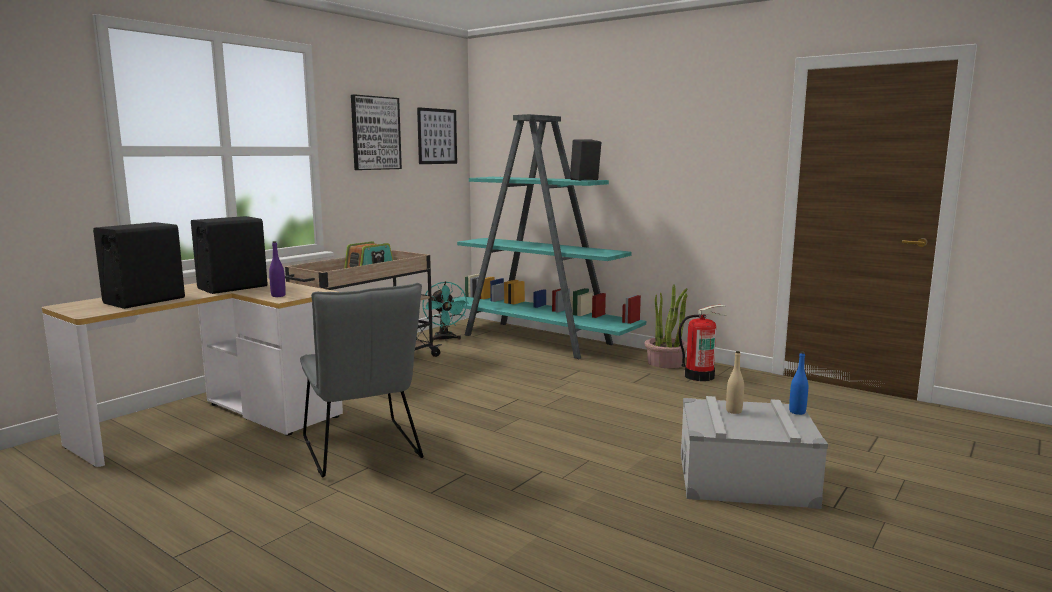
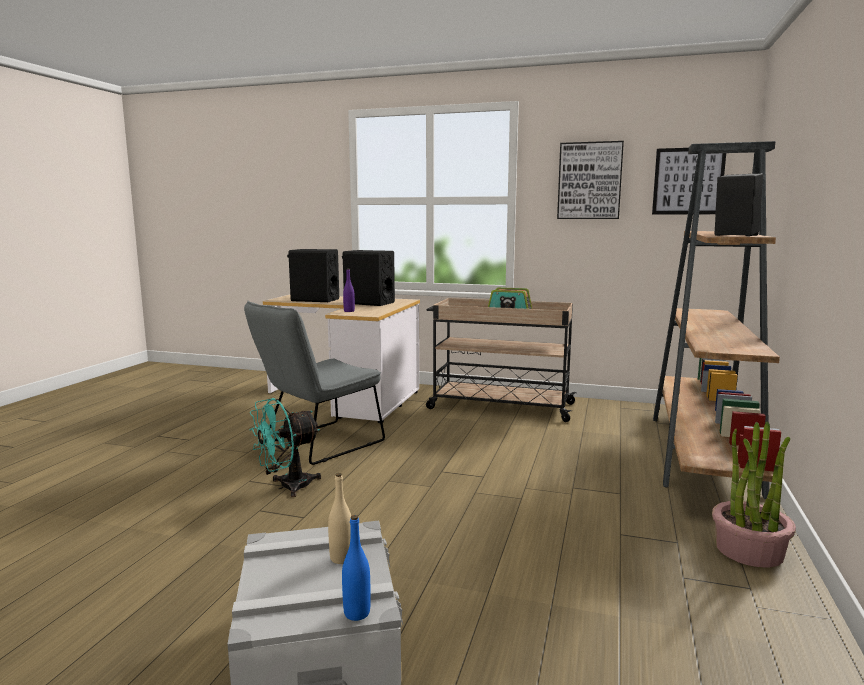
camera: 70 degrees right, 0 degrees up
(445, 339) = (624, 414): turquoise fan -> turquoise fan (287, 487)
(539, 340) = (702, 454): turquoise bookcase -> brown bookcase
(699, 376) = (725, 587): fire extinguisher -> none

